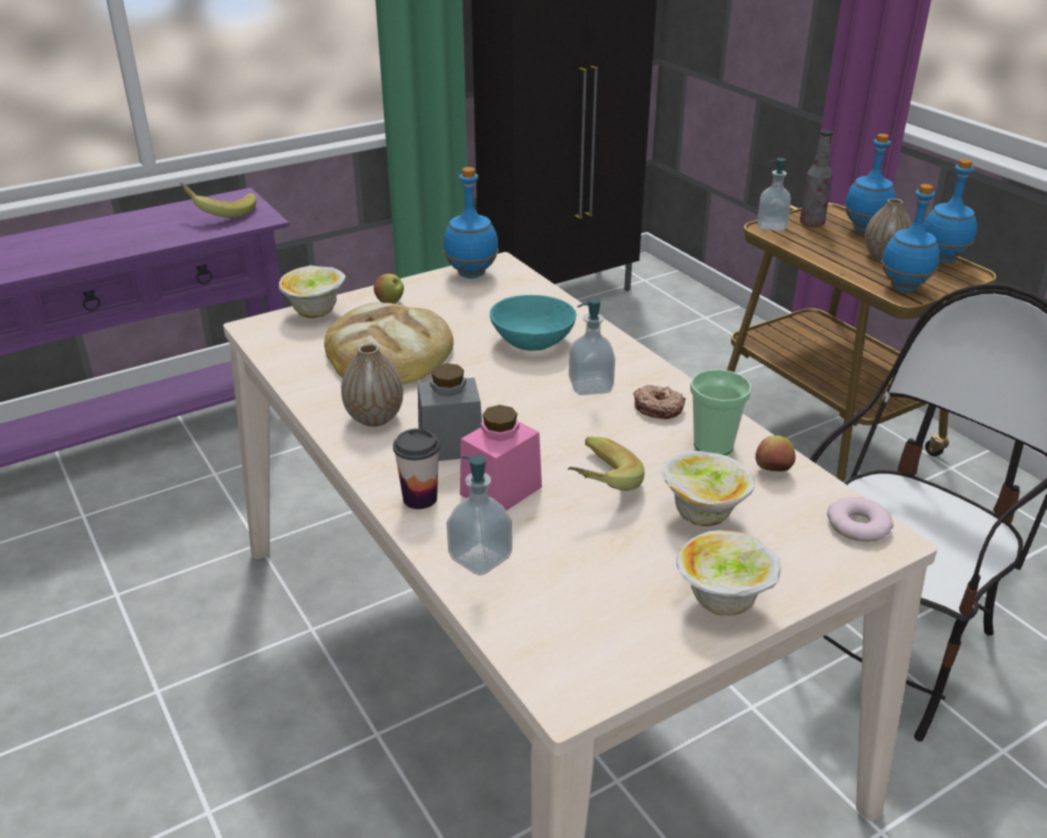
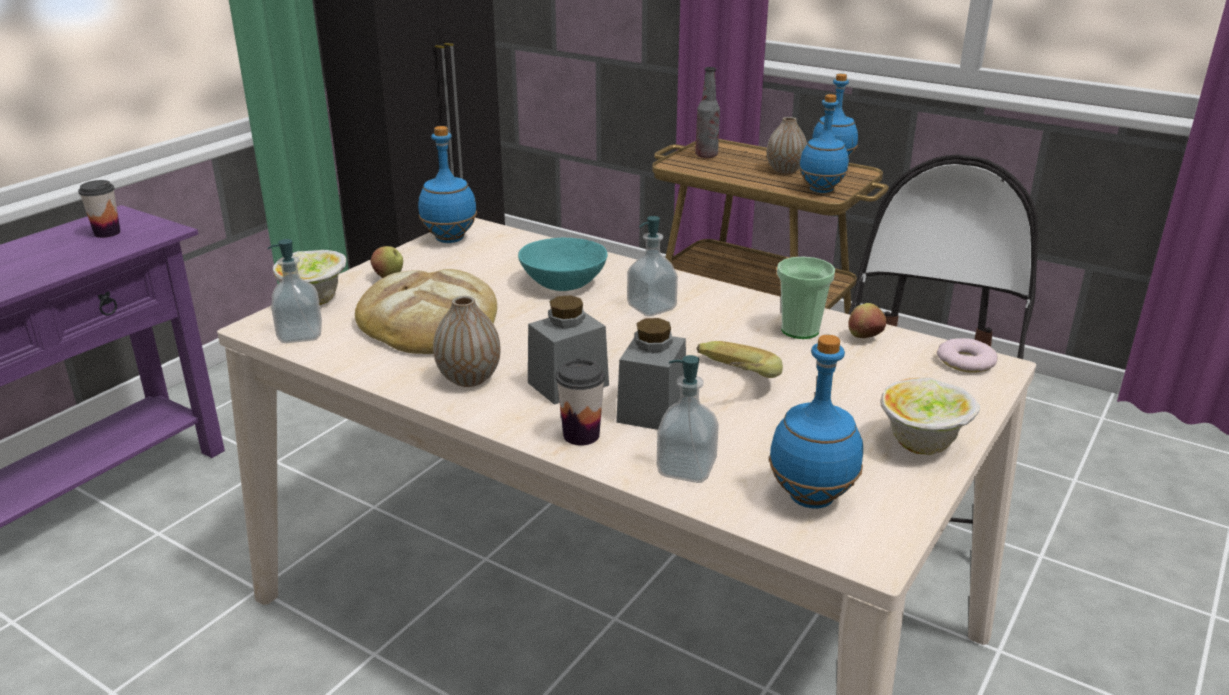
camera: 25 degrees left, 5 degrees down
(221, 213) = (107, 233): banana -> cup
(501, 491) = (651, 409): pink jar -> grey jar
(658, 408) = (726, 312): donut -> none
(702, 514) = (841, 384): bowl -> none
(771, 226) = (676, 162): soap dispenser -> soap dispenser (300, 335)
(864, 228) = (752, 152): blue bottle -> blue bottle (810, 498)

